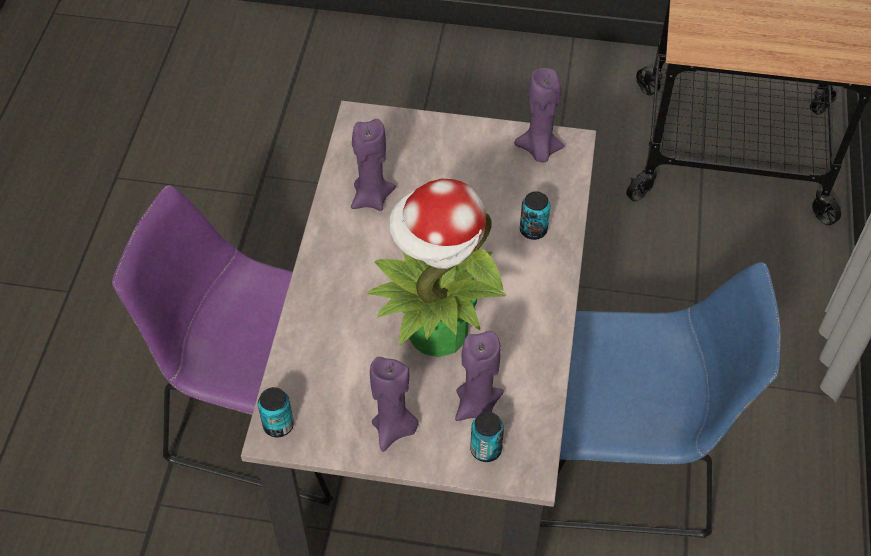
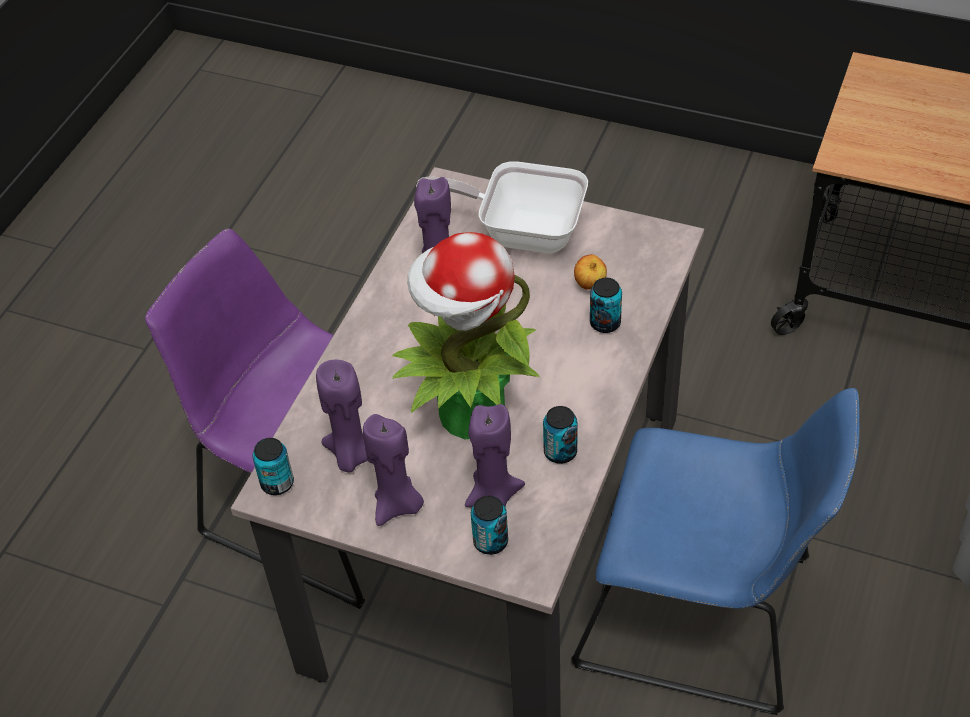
camera: 15 degrees right, 5 degrees down
(437, 152) = (522, 231): none -> frying pan
(511, 196) = (590, 285): none -> apple
(525, 356) = (560, 452): none -> can
(539, 150) = (634, 242): purple candle -> purple candle (351, 455)

